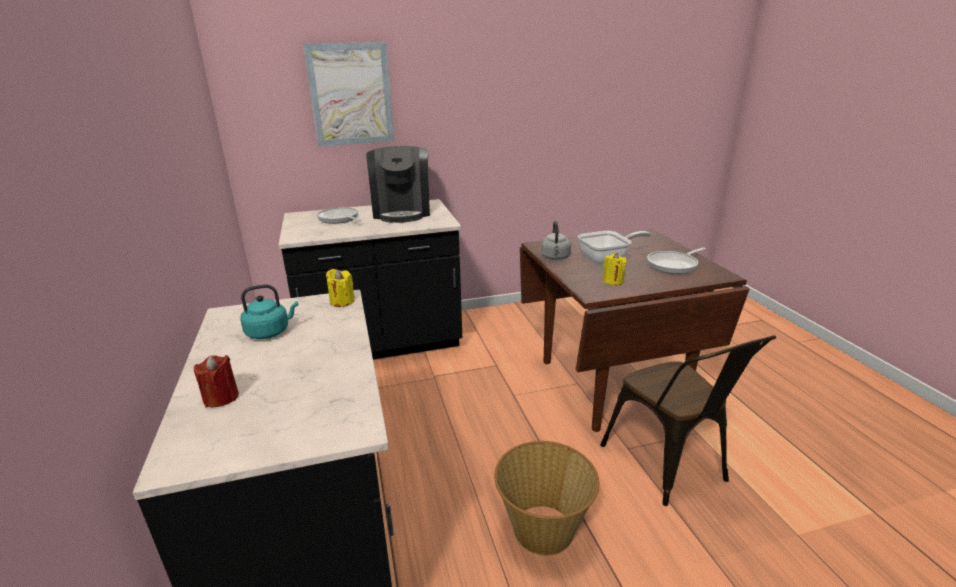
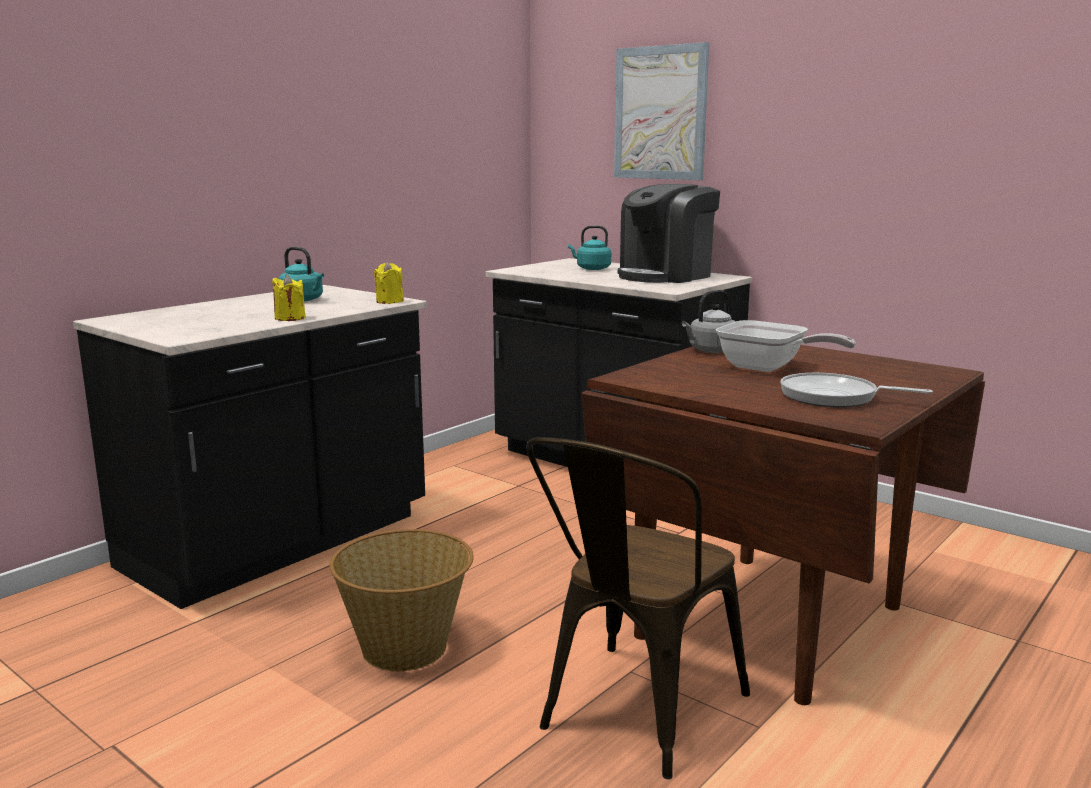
camera: 55 degrees right, 10 degrees down
(221, 398) = (191, 311): red candle -> none
(339, 219) = (591, 268): frying pan -> turquoise kettle
(613, 281) = (689, 379): yellow candle -> yellow candle (290, 318)

